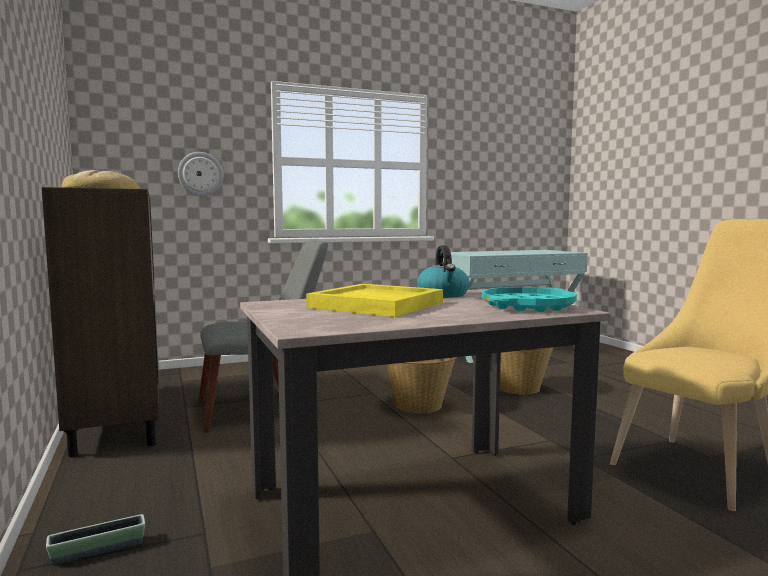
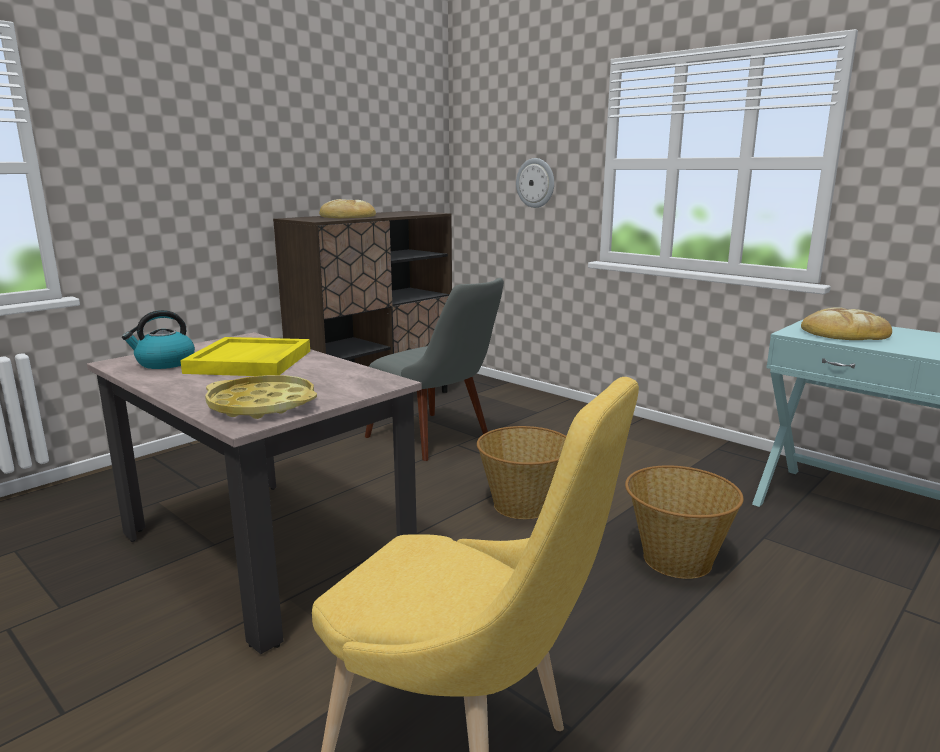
camera: 65 degrees right, 10 degrees up
(98, 550) = (174, 466): planter -> none
(443, 295) = (337, 371): kettle -> kettle (164, 363)
(480, 253) = (843, 333): none -> bread
(528, 306) = (262, 405): turquoise tray -> yellow tray

